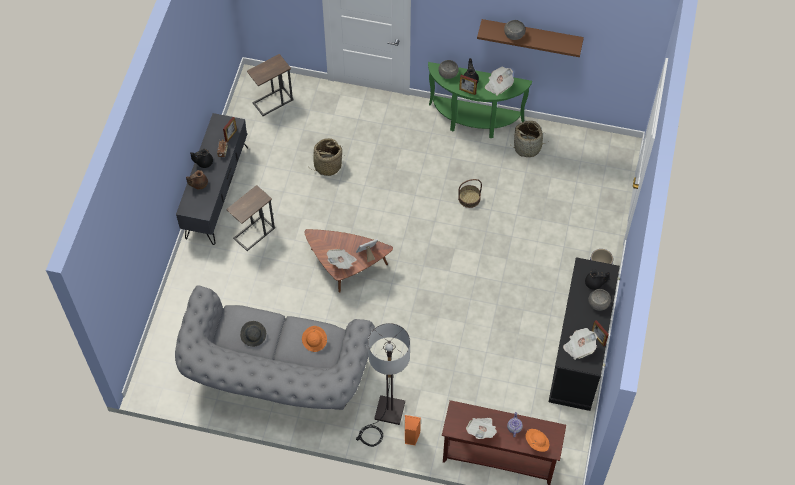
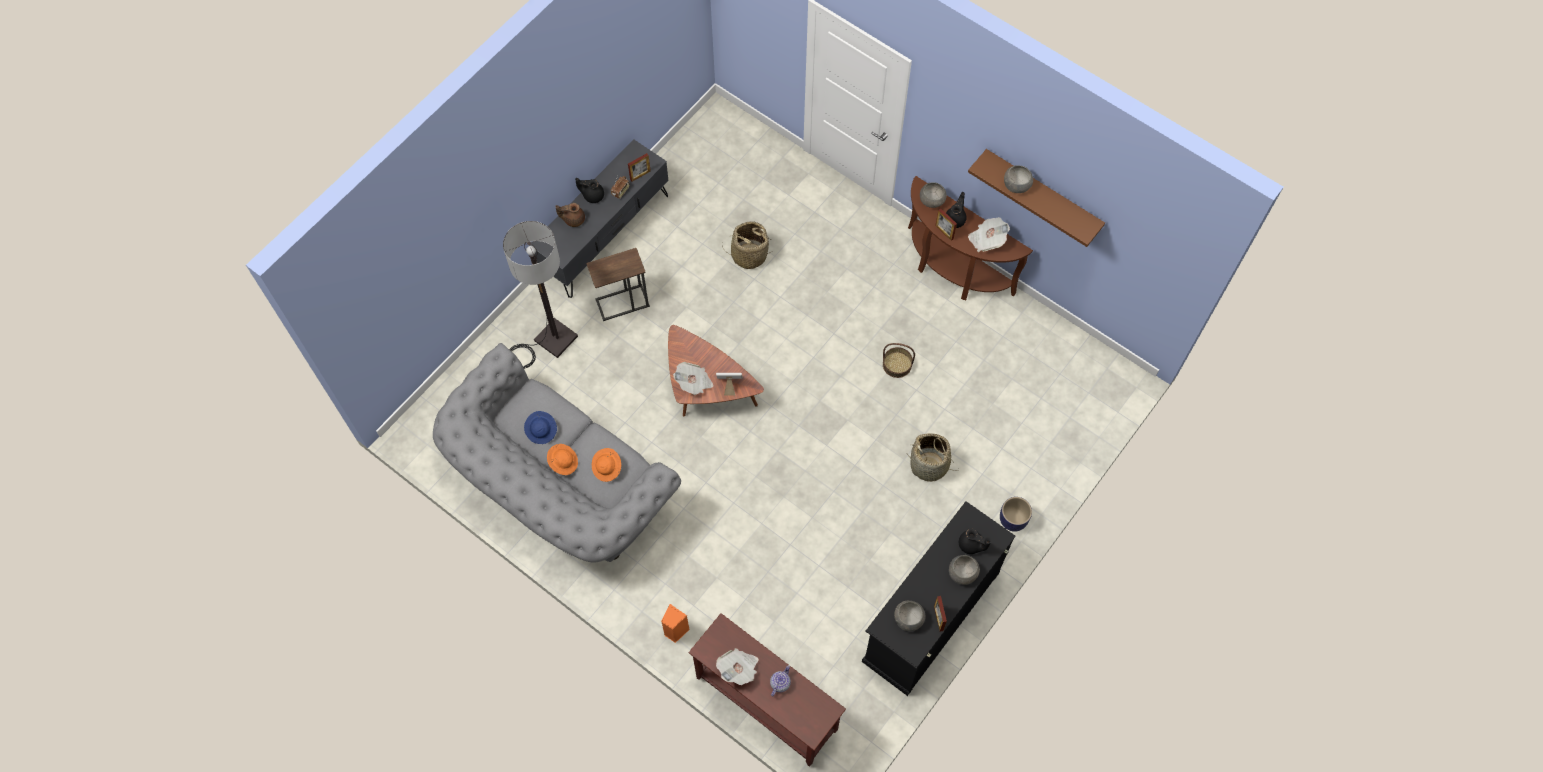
camera: 25 degrees right, 5 degrees up
(254, 336) = (542, 431): grey hat -> blue hat
(273, 101) = (726, 151): brown side table -> none
(384, 418) = (656, 593): floor lamp -> floor lamp (545, 344)
(474, 122) = (952, 271): green console table -> brown console table
(527, 147) = (1002, 329): basket -> basket (929, 465)
(536, 442) = (797, 714): orange hat -> orange hat (563, 462)
(579, 347) = (908, 619): newspaper -> grey bowl

